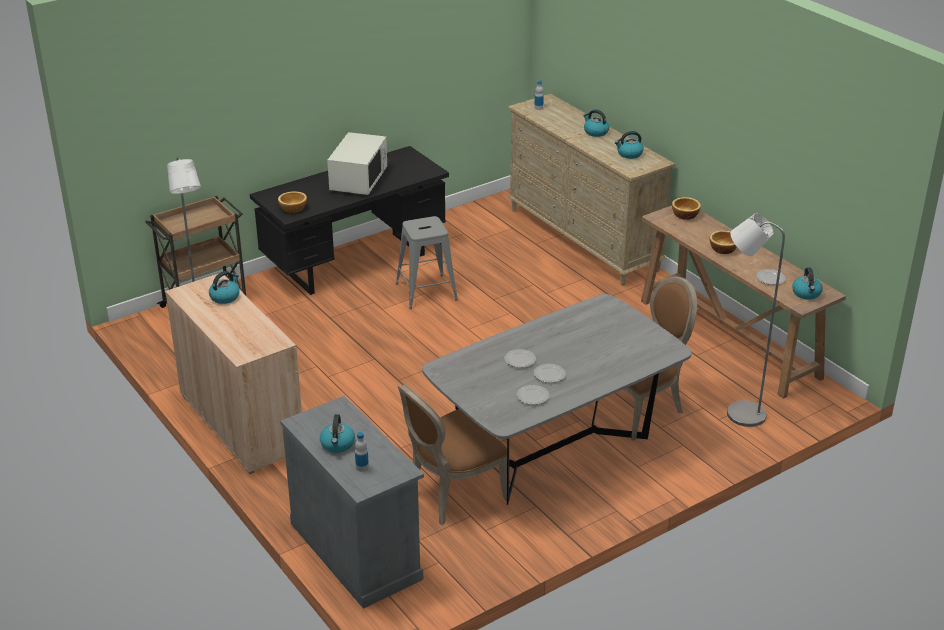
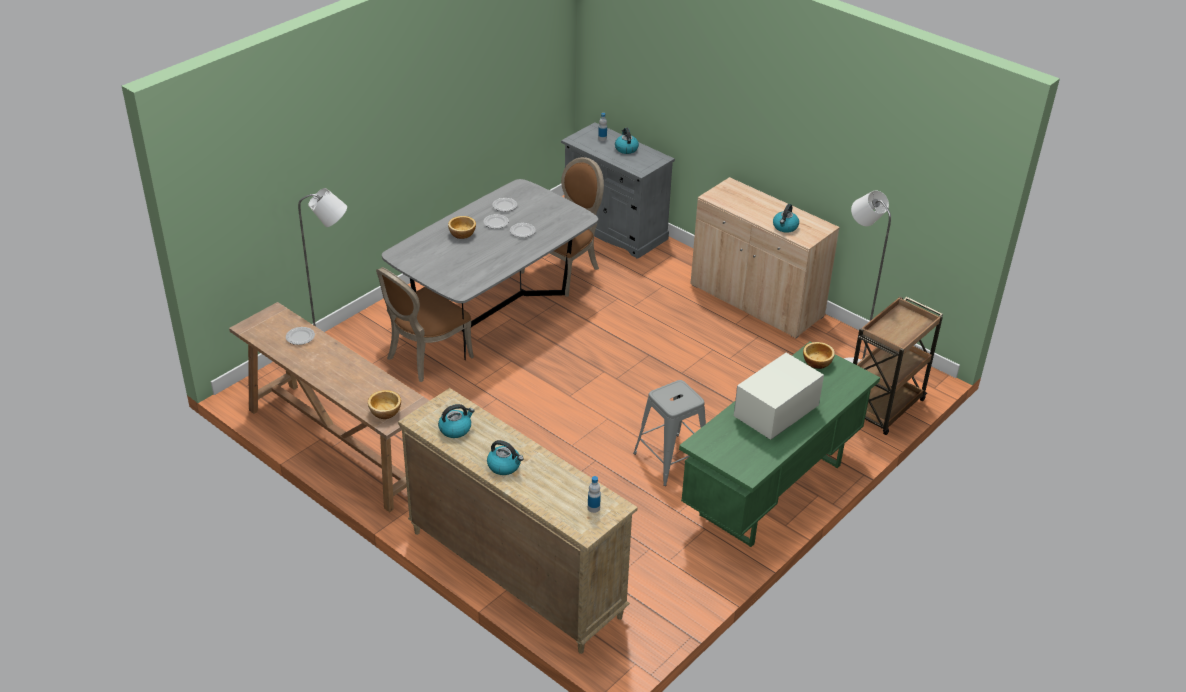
camera: 165 degrees right, 5 degrees up
(355, 262) = (771, 490): black desk -> green desk
(358, 181) = (776, 414): white microwave -> white microwave turned 45 degrees clockwise
(723, 248) = (345, 368): bowl -> bowl (462, 234)
(806, 293) = (267, 324): kettle -> none

